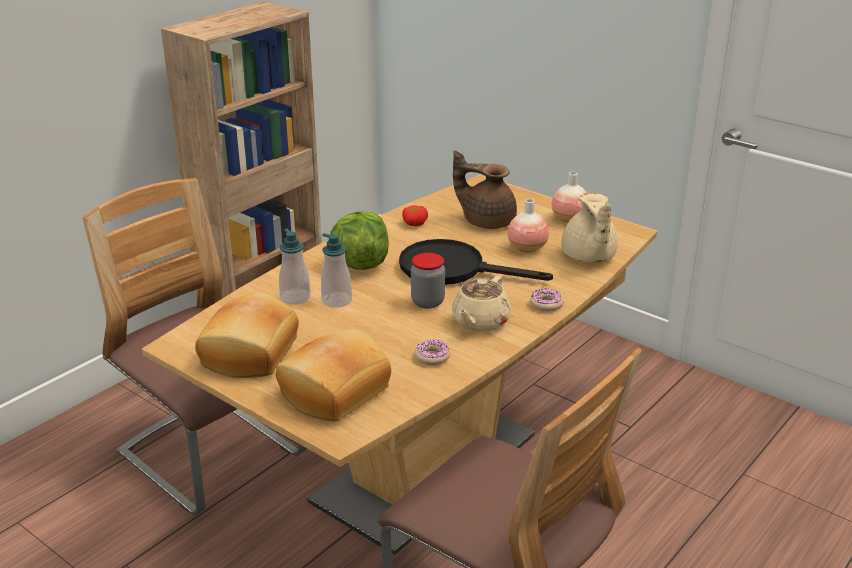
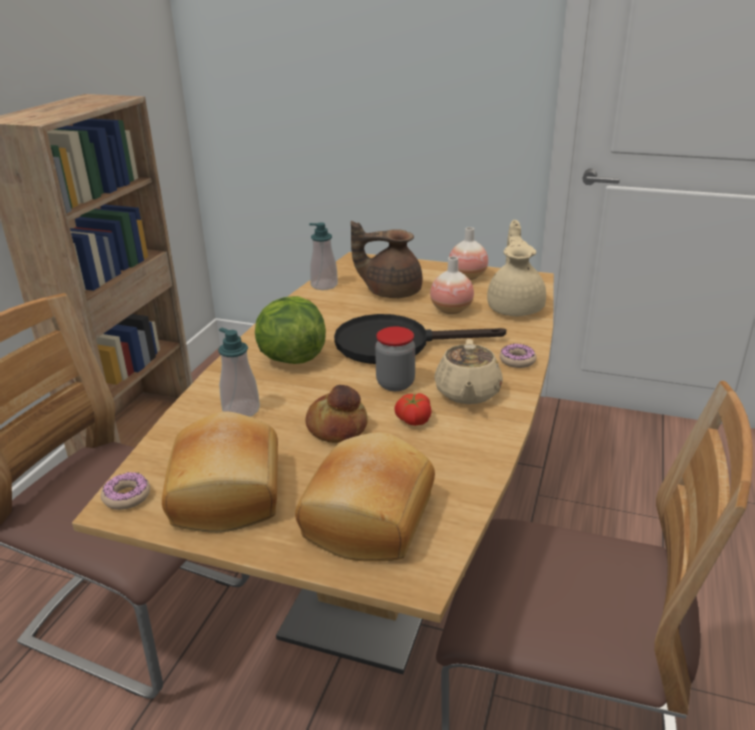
camera: 20 degrees left, 0 degrees up
(336, 300) = (292, 403): soap dispenser -> soap dispenser (324, 285)
(357, 325) = (336, 427): none -> bread
(414, 223) = (319, 306): tomato -> tomato (412, 420)
(432, 357) = (448, 445): donut -> donut (127, 496)
(588, 257) = (515, 307): beige teapot -> beige teapot turned 150 degrees counterclockwise

